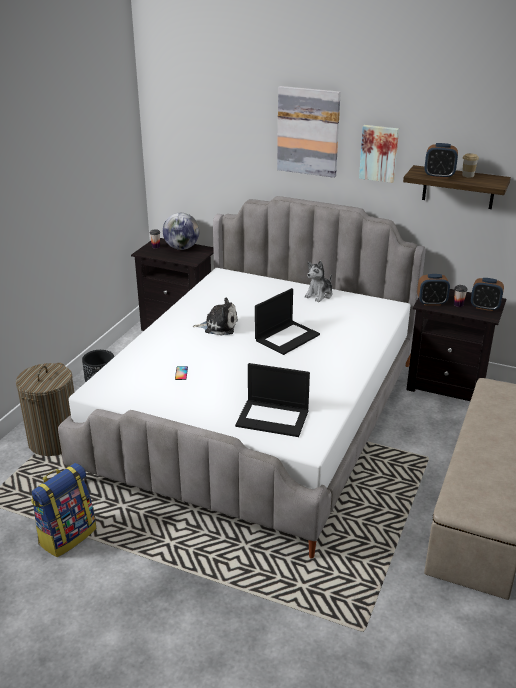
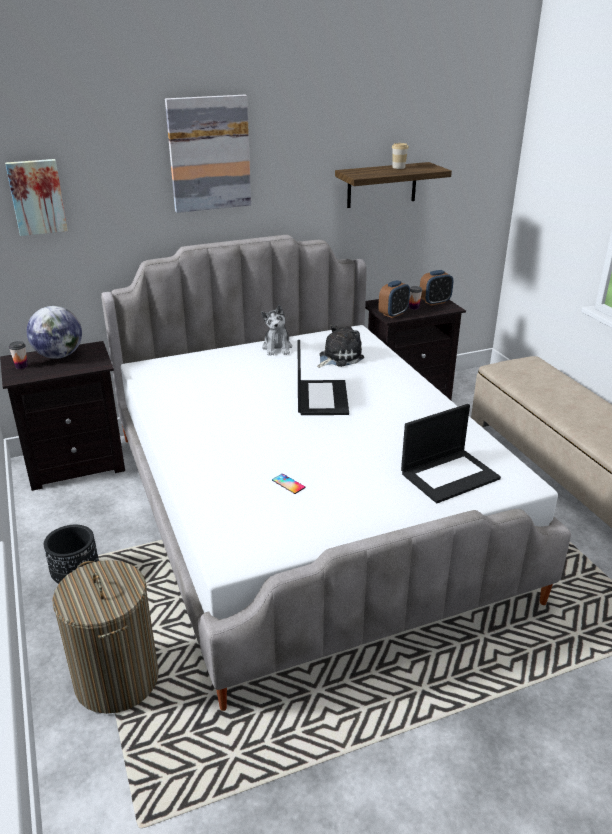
camera: 45 degrees left, 0 degrees up
(67, 535) = (312, 774): backpack -> none
(218, 326) = (237, 419): plush toy -> plush toy (338, 357)
(379, 153) = (297, 164): picture -> picture (37, 197)
(439, 176) = (380, 172): alarm clock -> none

